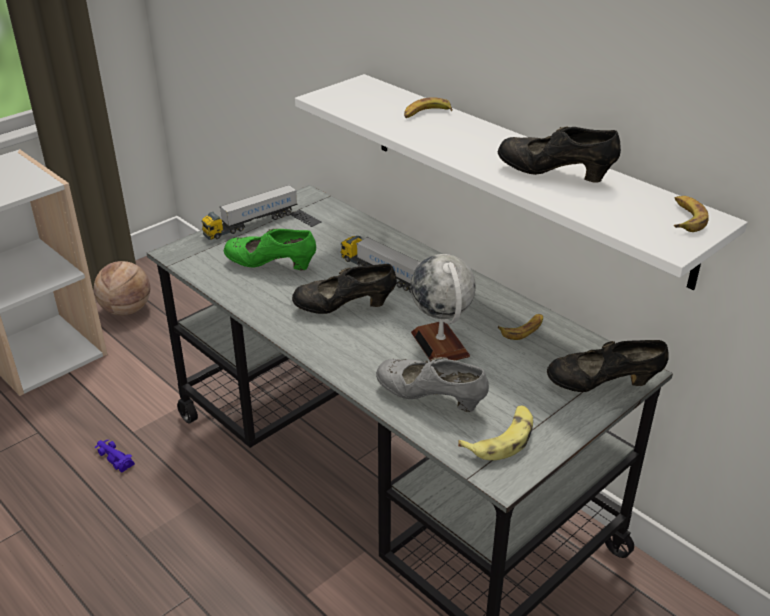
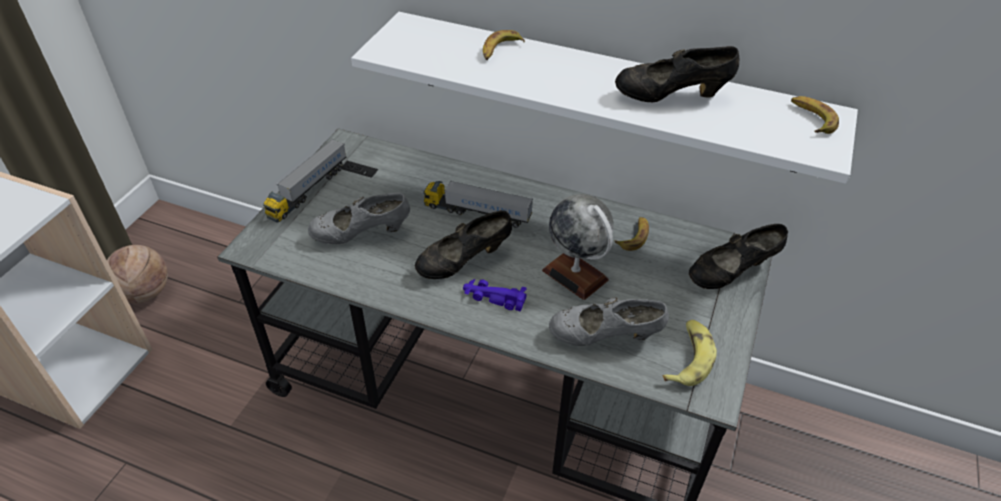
camera: 25 degrees left, 10 degrees up
(114, 457) = (226, 460): purple toy car -> purple toy car (493, 297)
(271, 265) = (361, 234): green shoe -> grey shoe

